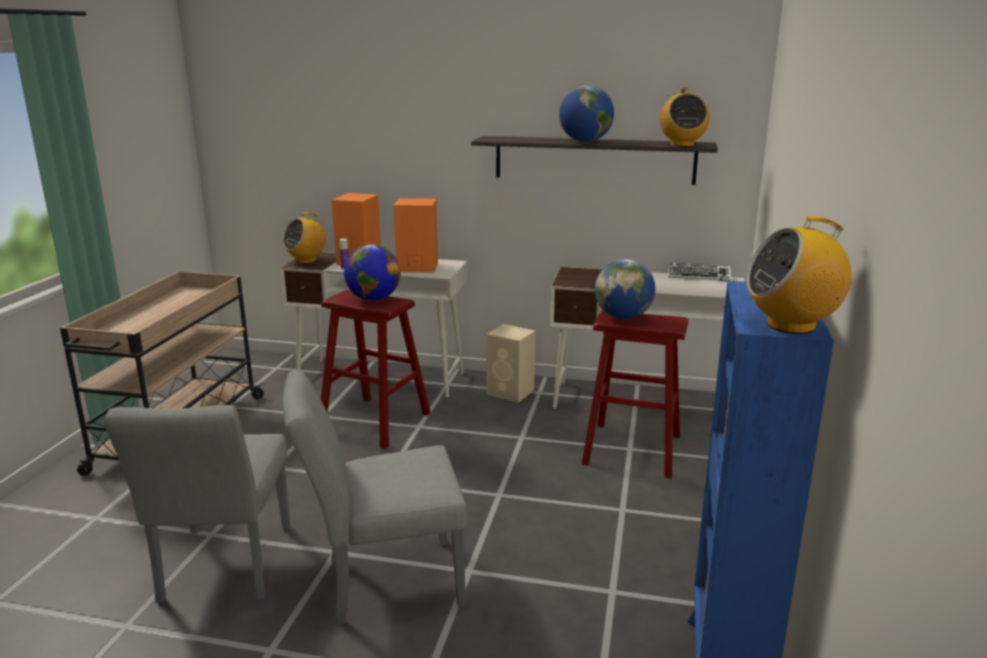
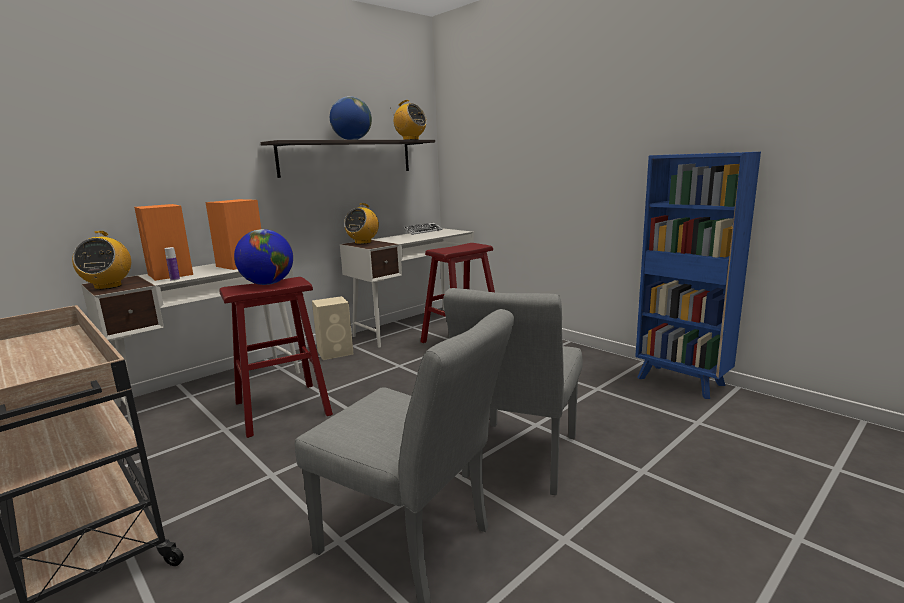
camera: 55 degrees left, 5 degrees down
(623, 317) = (448, 249): globe -> none
(791, 325) = (736, 152): radio -> radio (363, 242)

